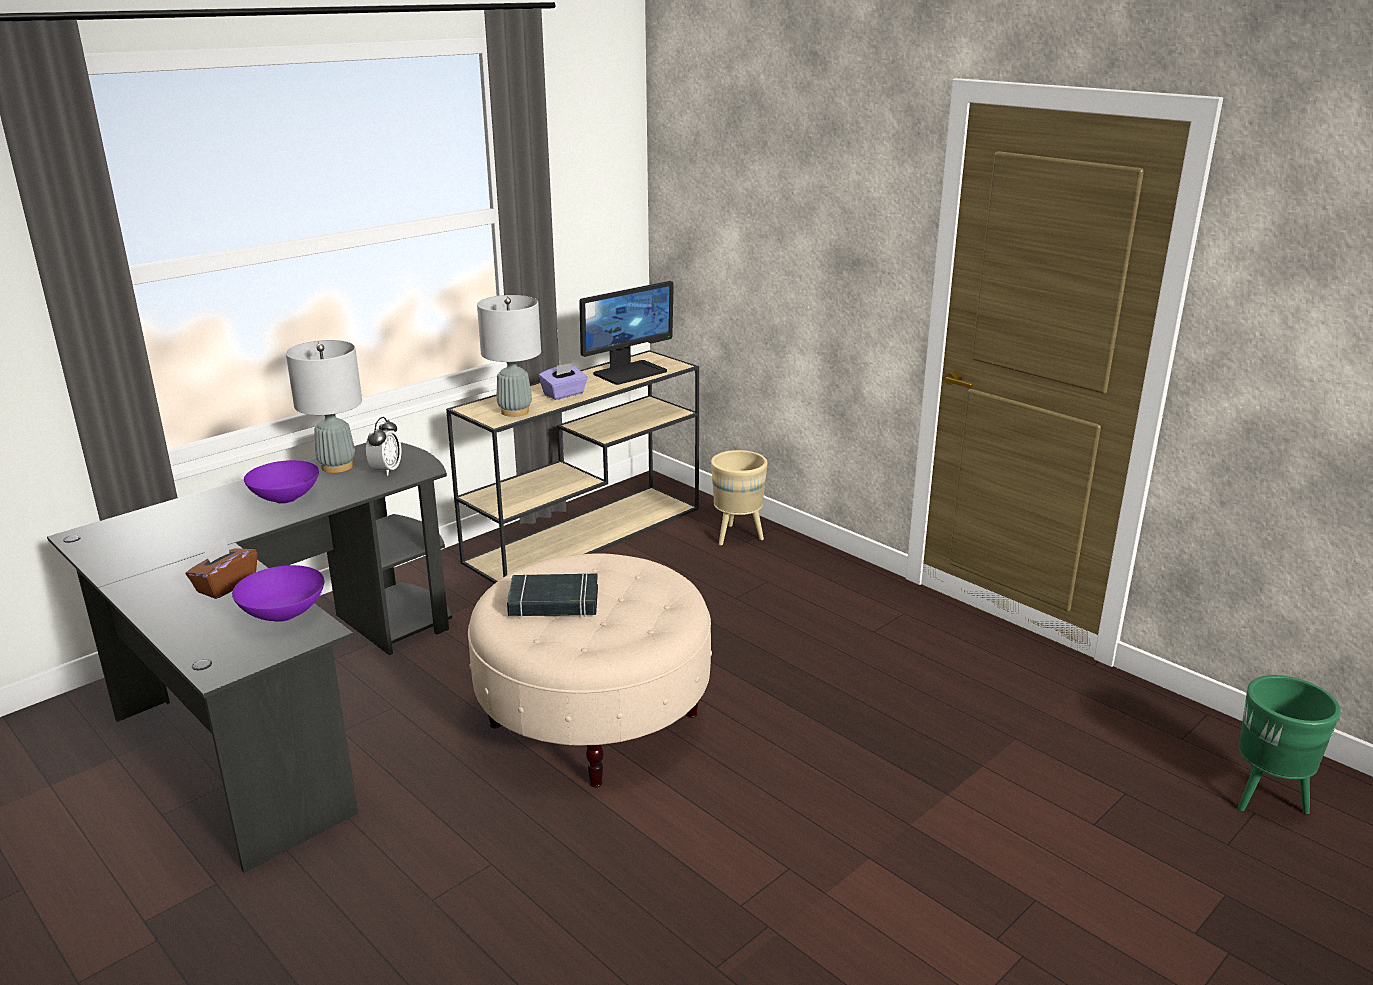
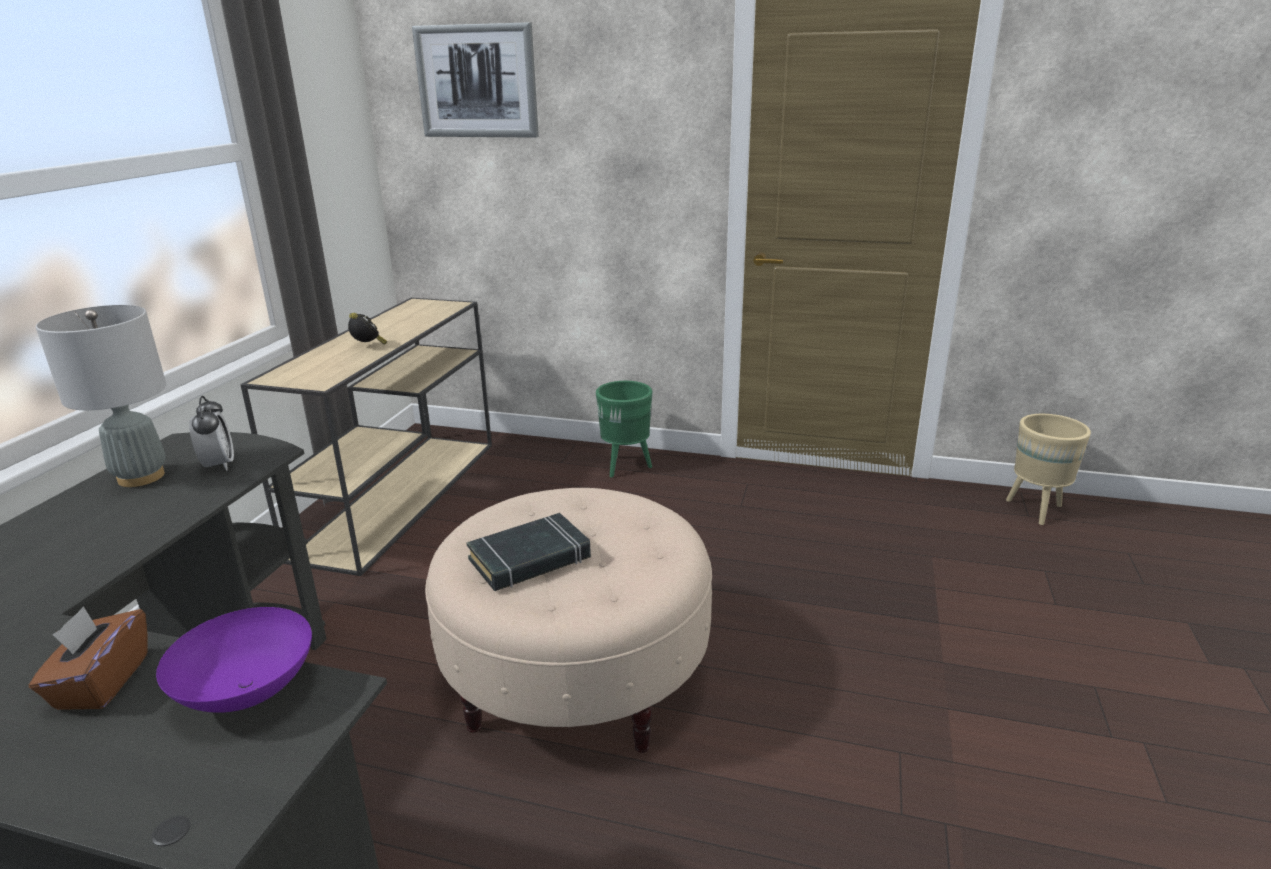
camera: 30 degrees left, 0 degrees up
(286, 499) = (97, 534): purple bowl -> none
(515, 411) = (330, 371): grey table lamp -> none
(564, 394) = (368, 346): purple tissue box -> alarm clock
(629, 372) = (414, 317): monitor -> none
(729, 158) = (477, 81): none -> picture
(738, 536) = (550, 459): beige planter -> beige planter (1035, 509)
(1266, 800) = (1123, 541): green planter -> green planter (626, 467)

